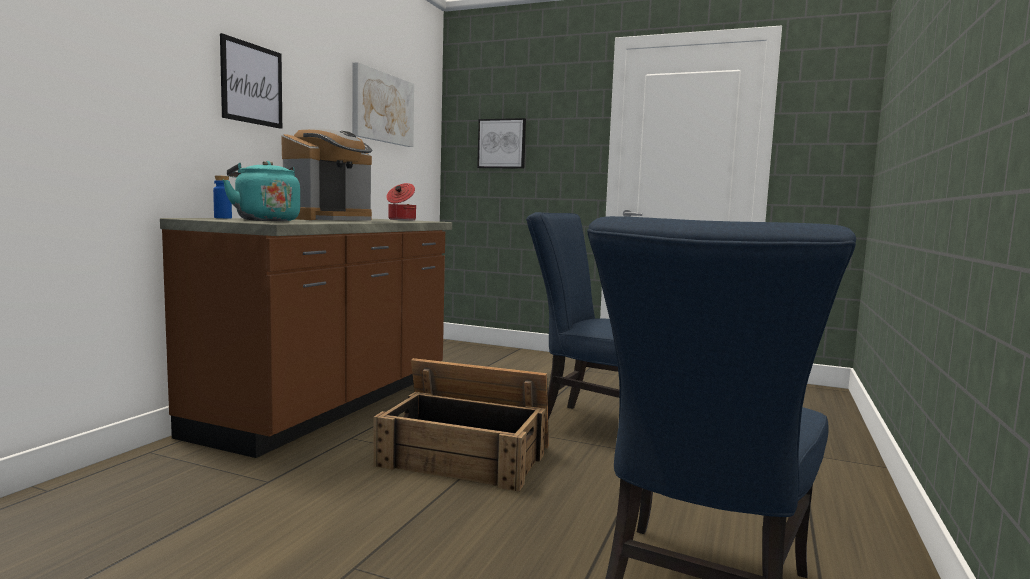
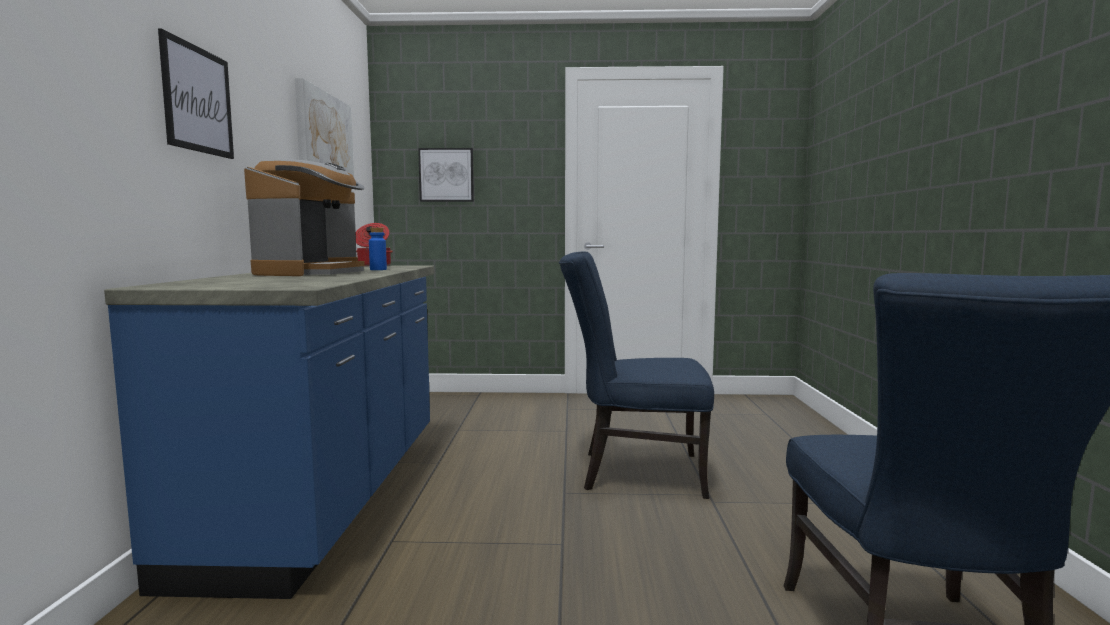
camera: 20 degrees left, 0 degrees up
(223, 218) = (186, 281): blue bottle -> blue bottle (378, 269)
(265, 220) = (264, 282): turquoise kettle -> none
(332, 404) = (328, 498): brown counter -> blue counter
(466, 455) = (542, 536): crate -> none

